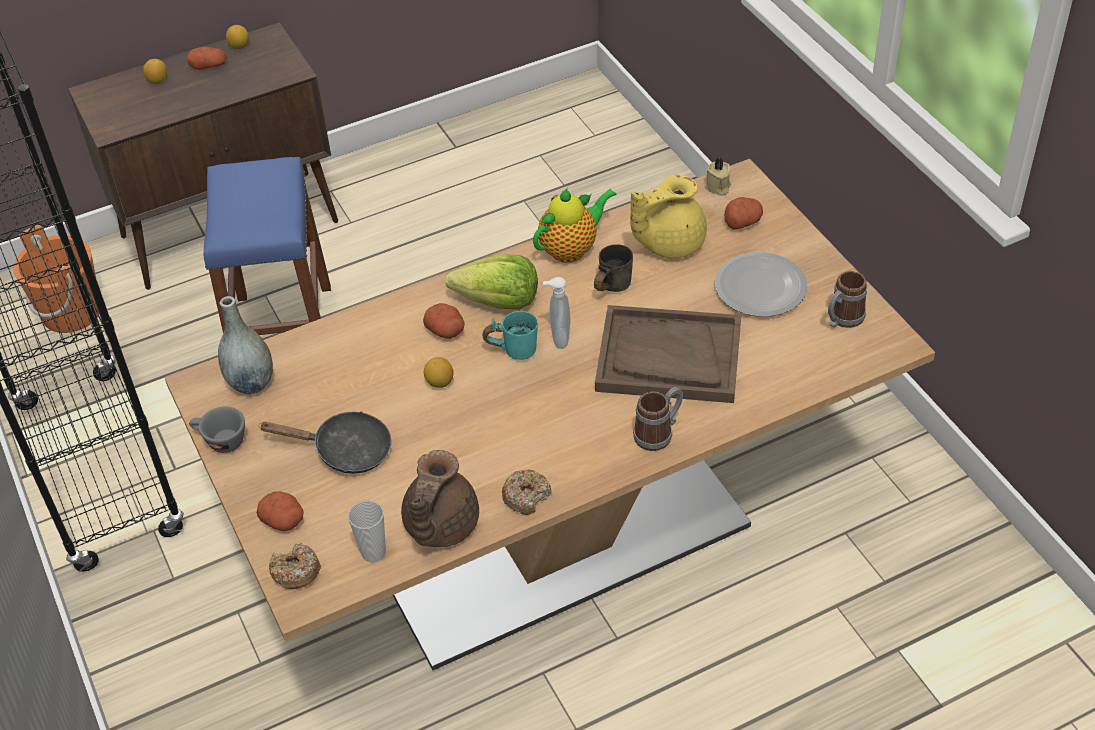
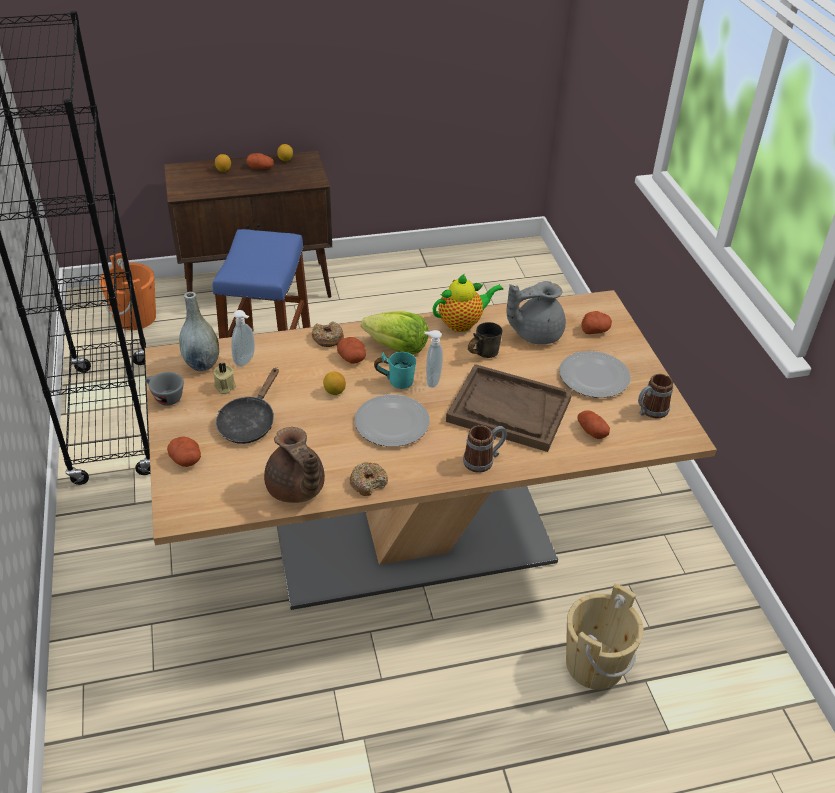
camera: 10 degrees right, 5 degrees down
(295, 572) = (180, 497): donut -> donut (327, 338)
(308, 366) = (246, 361): none -> soap dispenser
(345, 450) = (249, 422): black frying pan -> black frying pan turned 90 degrees clockwise
(373, 552) = (241, 496): cup -> none
(439, 526) = (296, 489): brown teapot -> brown teapot turned 60 degrees counterclockwise
(529, 410) = (392, 424): none -> plate
(668, 243) = (535, 333): yellow teapot -> grey teapot
(718, 187) = (584, 304): beige candle -> beige candle (224, 387)
(779, 363) = (591, 431): none -> potato
(831, 645) = (594, 664): none -> beige bucket

